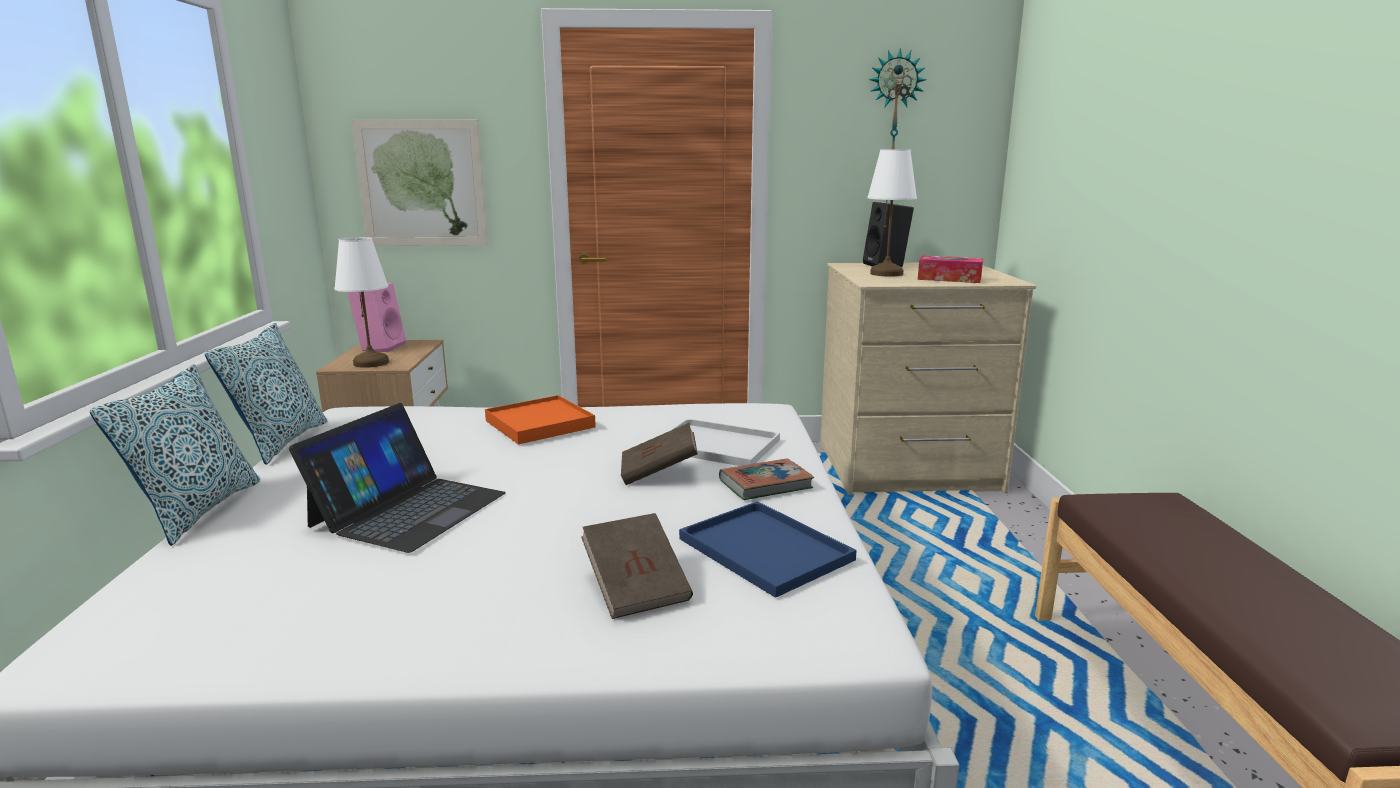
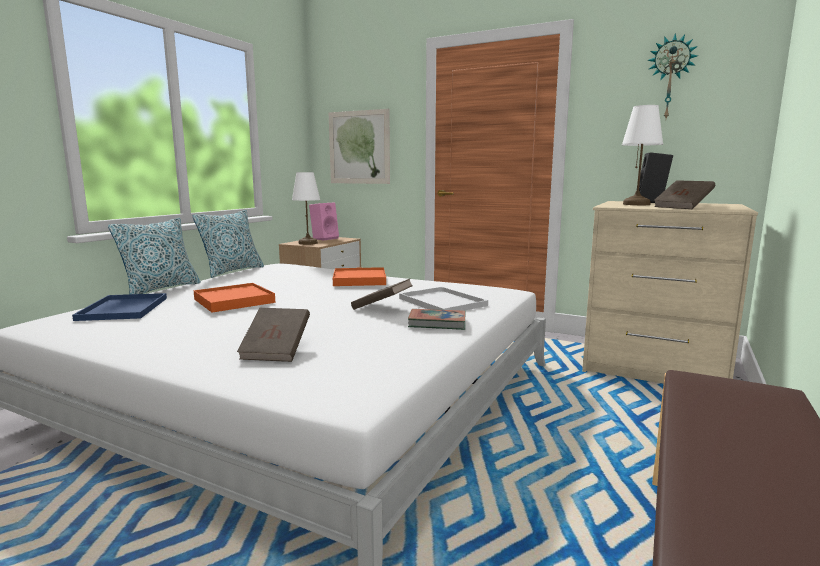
camera: 30 degrees right, 5 degrees down
(408, 509) = (234, 301): laptop -> orange tray
(761, 548) = (375, 349): blue tray -> blue tray (123, 308)
(949, 279) = (683, 207): tissue box -> brown book

